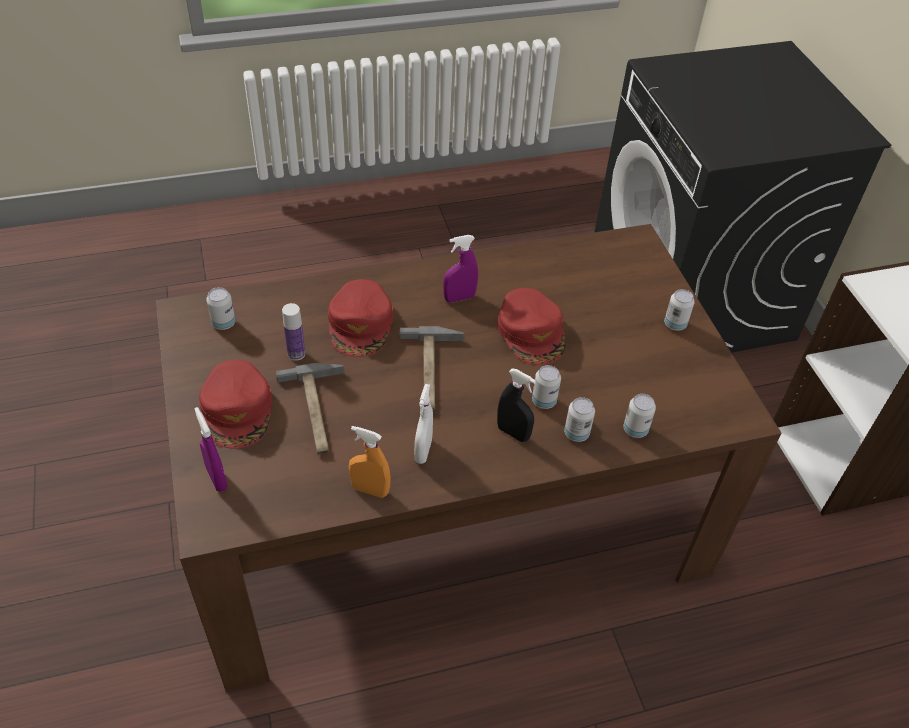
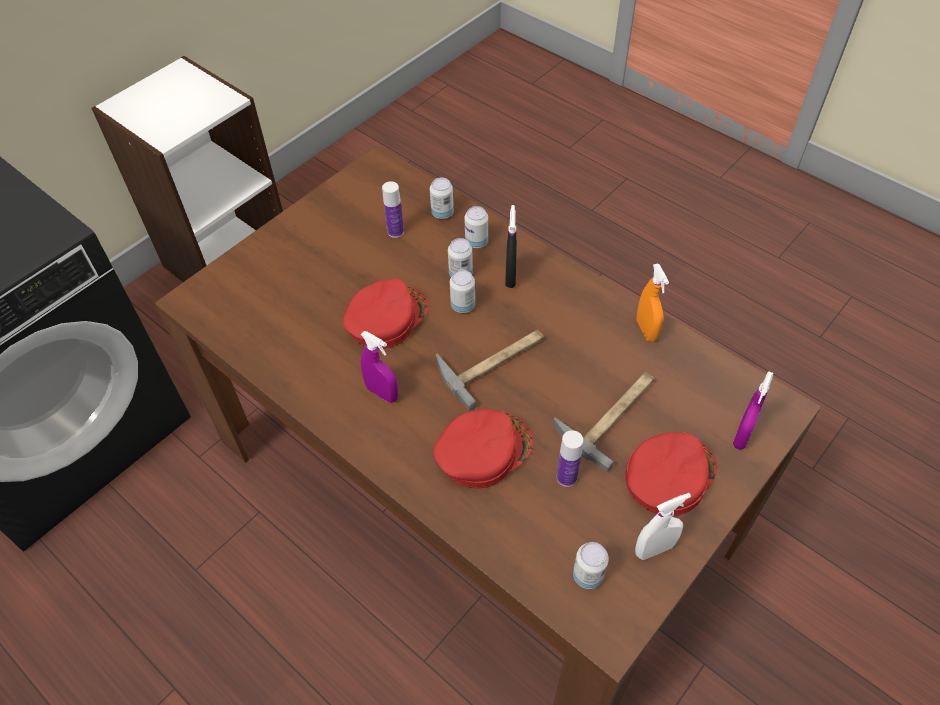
camera: 120 degrees left, 5 degrees up
(423, 451) = (580, 320): white spray bottle -> white spray bottle (654, 549)
(632, 385) = (395, 231): none -> bottle
(675, 324) = (300, 233): can -> can (463, 305)

